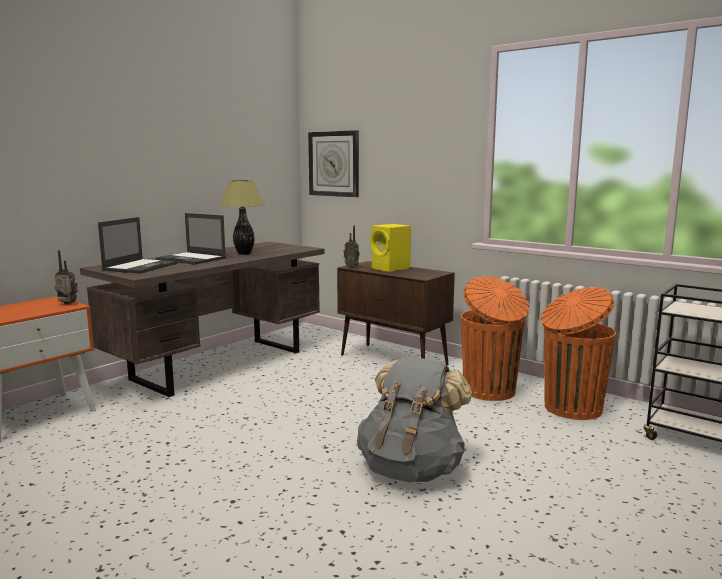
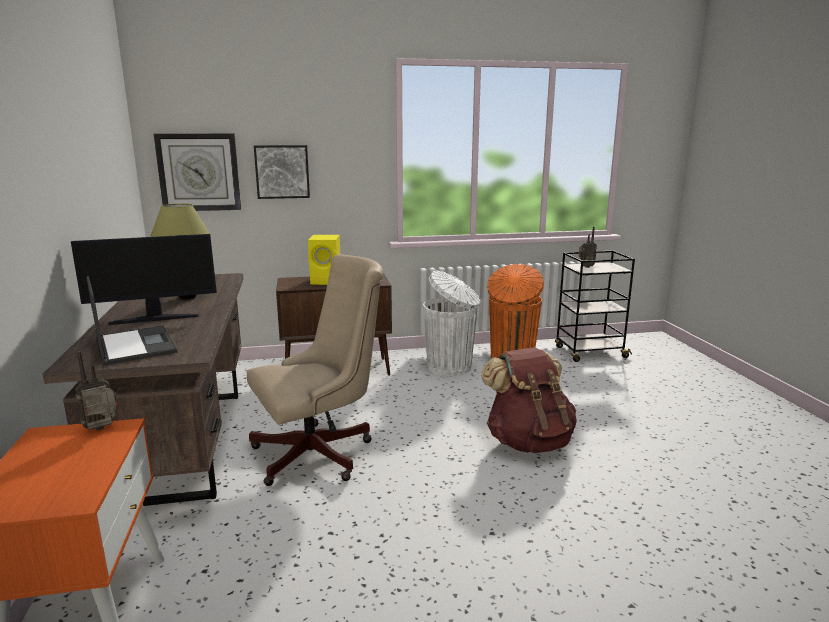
camera: 50 degrees left, 5 degrees up
(192, 259) = (154, 319): laptop -> monitor
(262, 402) = (320, 453): none -> beige office chair
(352, 267) = (291, 287): radio -> radio (585, 267)
(389, 164) = (282, 171): none -> picture
(411, 469) = (528, 441): grey backpack -> brown backpack
(490, 391) = (450, 367): orange trash can -> white trash can

